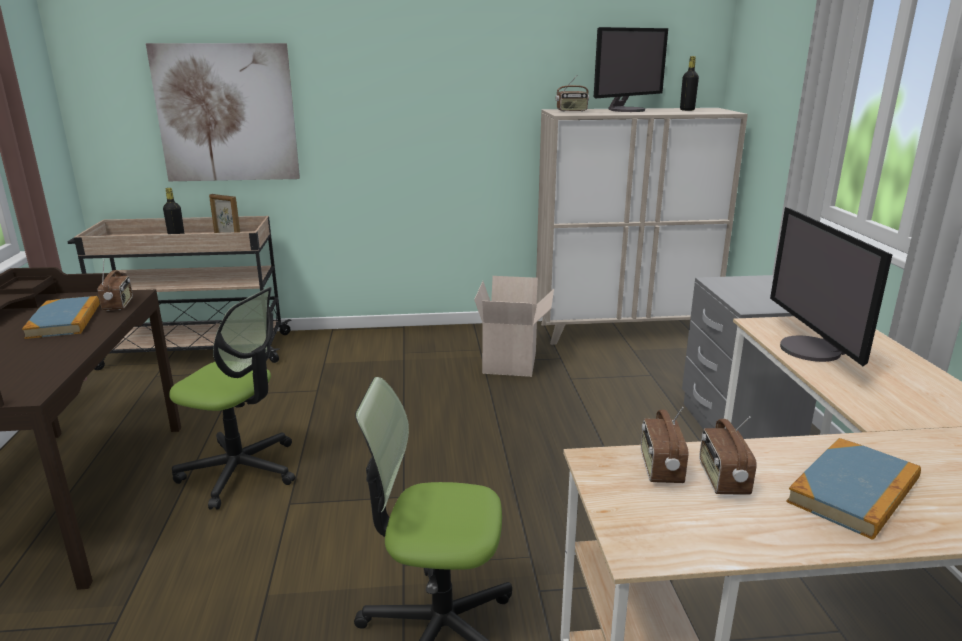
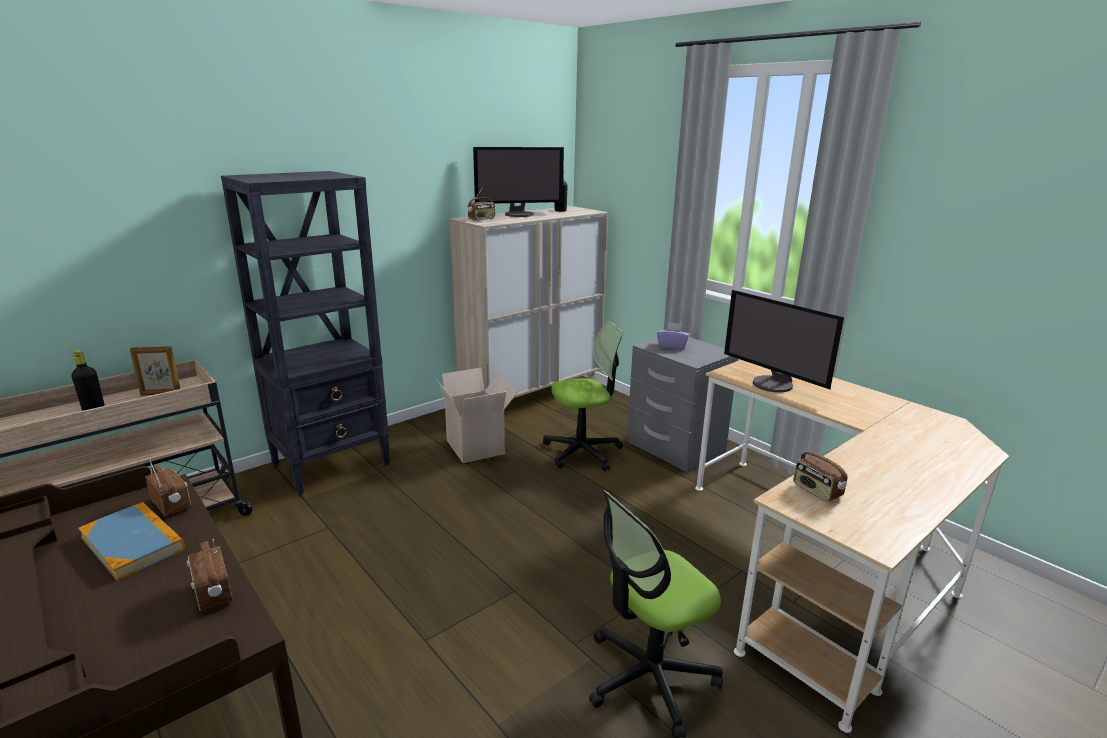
camera: 35 degrees left, 0 degrees up
(226, 113) = (127, 252): picture -> none
(240, 471) = (342, 633): office chair -> office chair (582, 451)
(373, 343) = (332, 464): none -> black bookcase
(627, 110) = (519, 214): monitor -> monitor turned 60 degrees clockwise
(722, 479) = (850, 485): radio -> radio (212, 593)
(746, 287) = (672, 346): none -> purple tissue box
(854, 491) = (905, 468): book -> none

